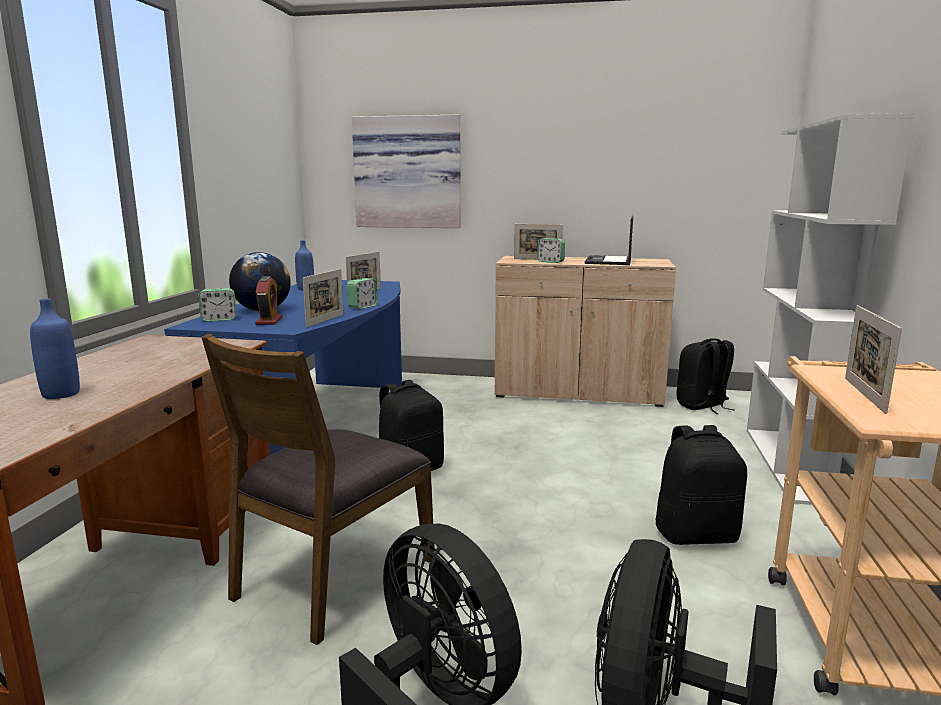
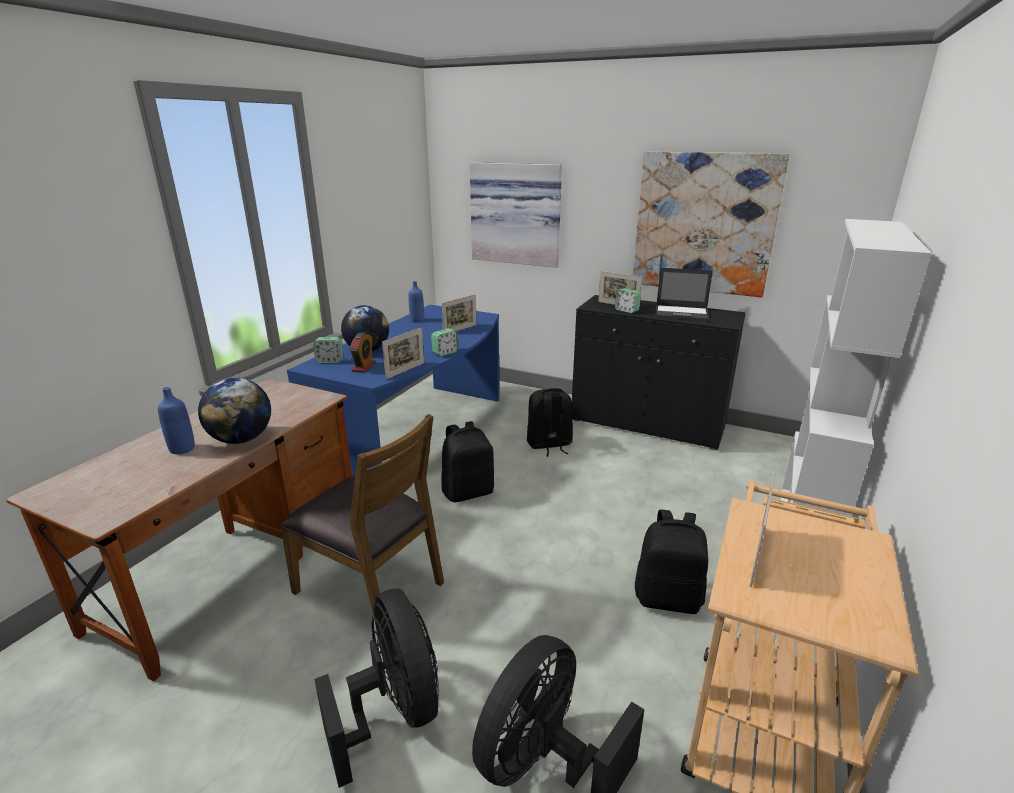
camera: 15 degrees right, 10 degrees up
(147, 380) = (242, 439): none -> globe
(332, 577) = (371, 586): brown chair -> brown chair turned 105 degrees counterclockwise
(578, 392) = (647, 423): beige cabinet -> black cabinet
(608, 261) = (682, 313): laptop -> laptop turned 105 degrees counterclockwise
(617, 170) = (704, 224): none -> picture
(702, 406) = (755, 454): black backpack -> black backpack (549, 445)

